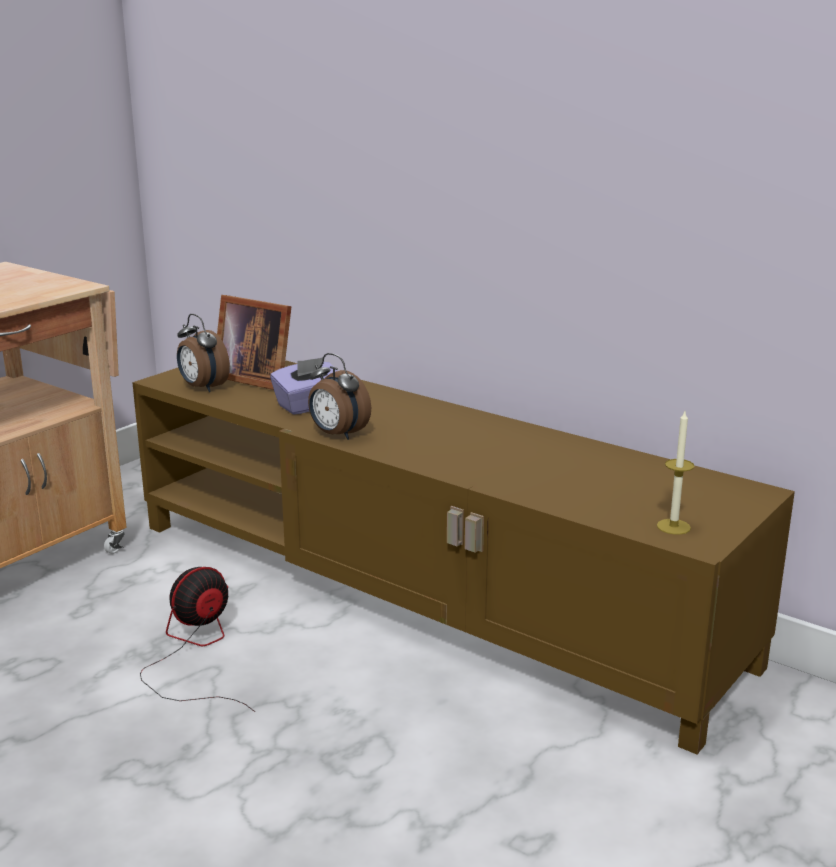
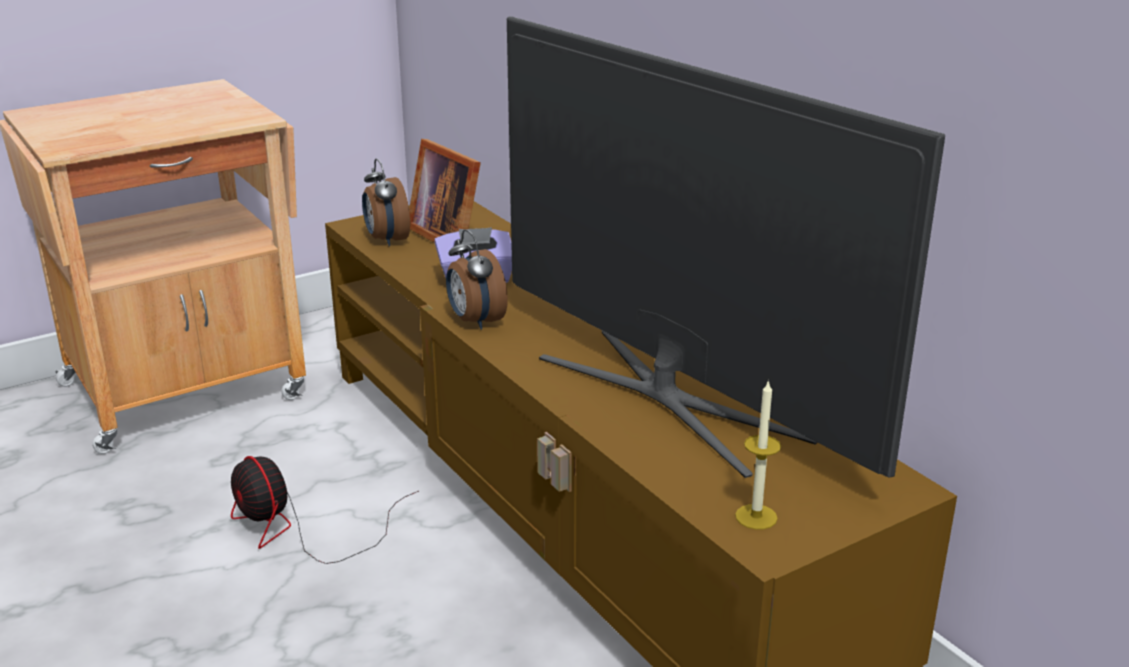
camera: 20 degrees right, 5 degrees up
(196, 652) = (299, 530): fan -> fan turned 105 degrees counterclockwise
(542, 462) = (671, 397): none -> television

